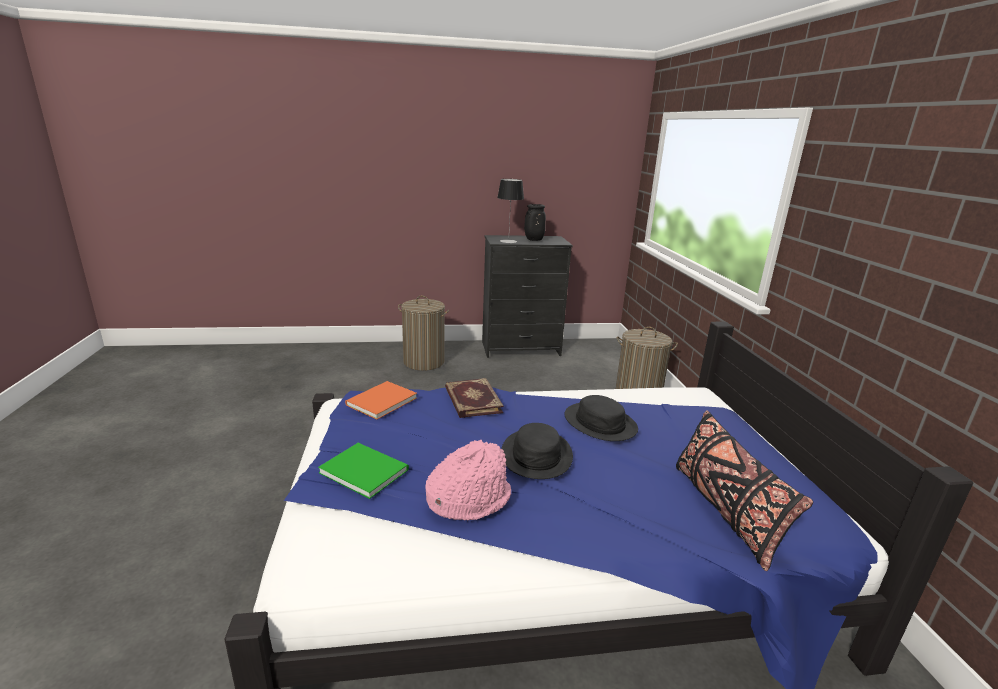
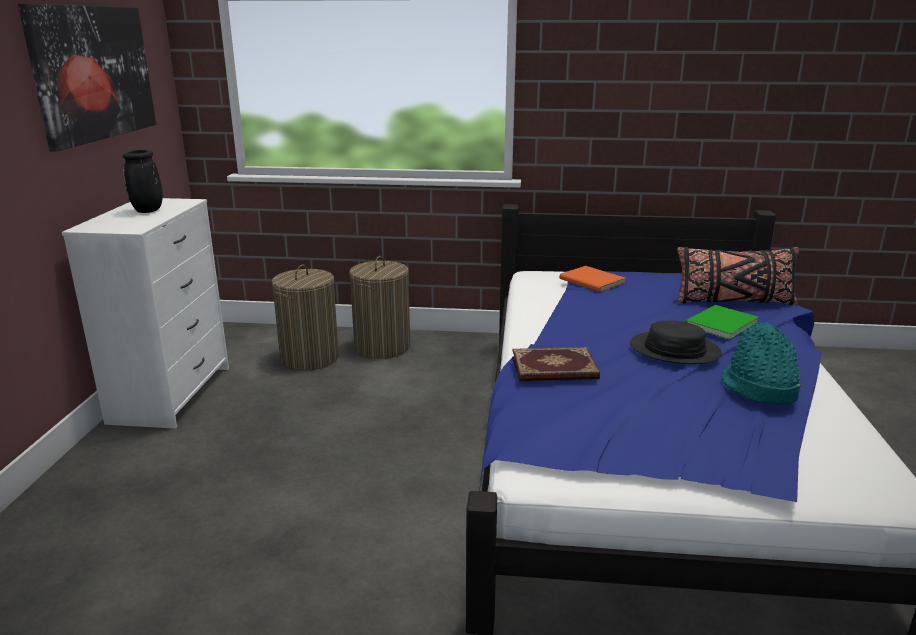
camera: 75 degrees left, 0 degrees up
(363, 469) = (725, 442): green book -> green book (718, 324)
(379, 401) = (551, 429): orange book -> orange book (592, 281)
(424, 362) = (130, 496): laundry basket -> laundry basket (310, 358)
(468, 498) = (758, 388): pink hat -> turquoise hat
(508, 241) = (138, 223): table lamp -> none
(520, 349) = (172, 394): black dresser -> white dresser
(548, 158) = (93, 73): none -> picture
(600, 423) = (608, 315): black hat -> none

